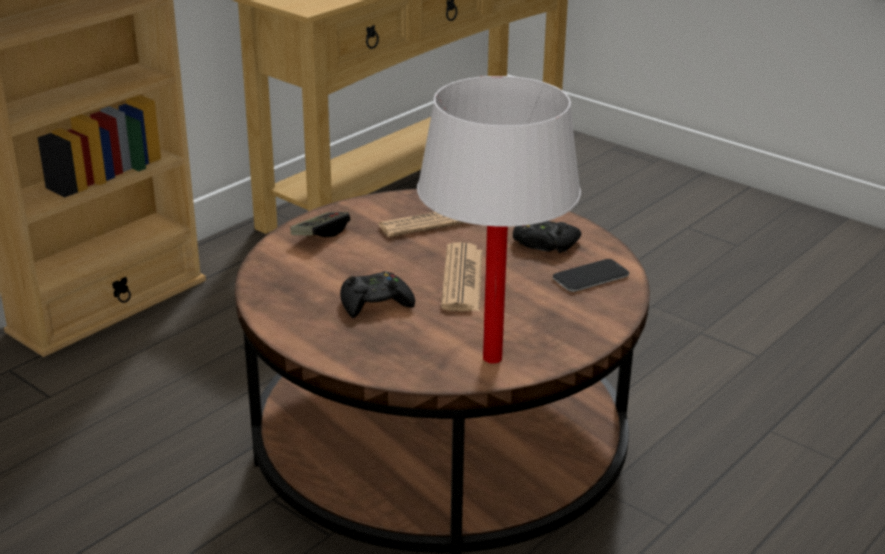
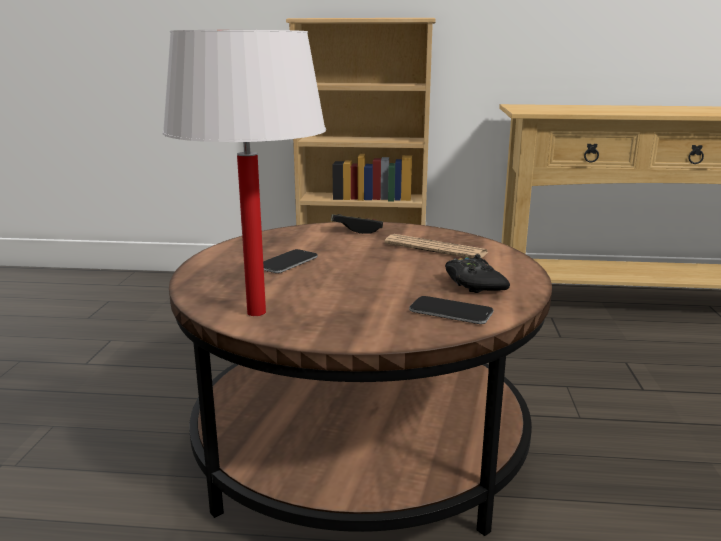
camera: 55 degrees right, 10 degrees down
(375, 303) = (287, 263): black game controller -> phone
(462, 279) = (365, 275): newspaper -> none

